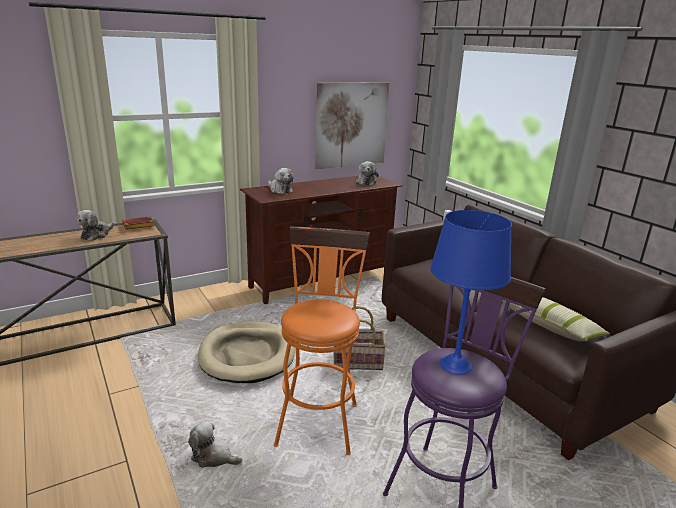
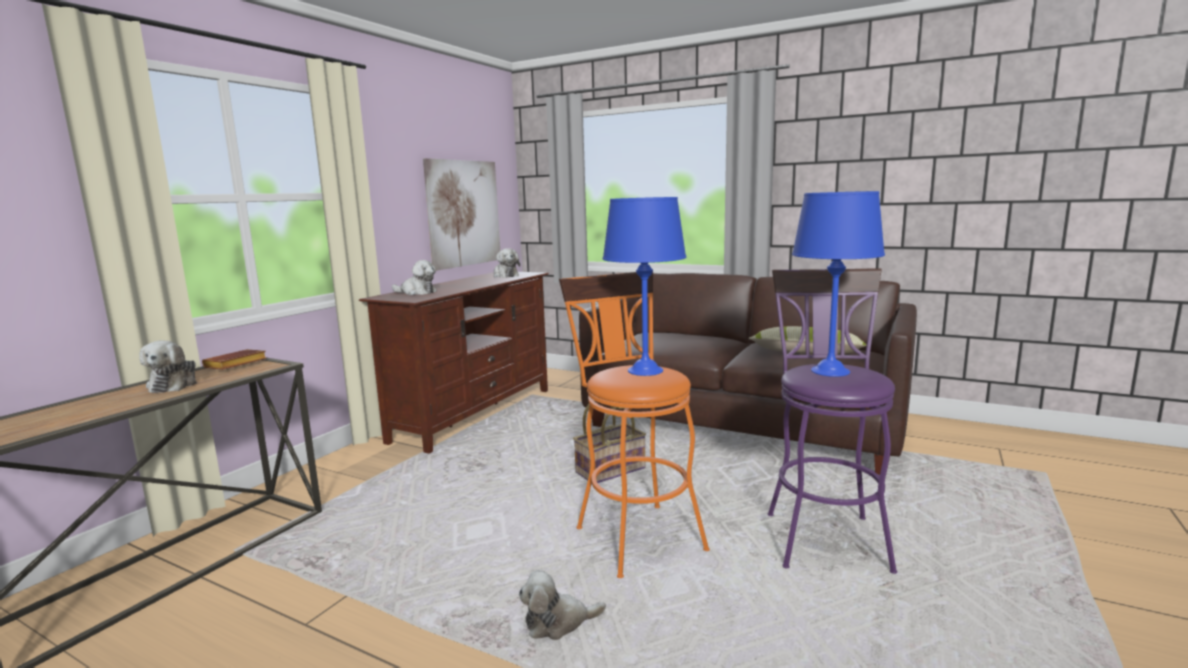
camera: 30 degrees left, 10 degrees down
(247, 355) = (470, 508): beige dog bed -> none
(328, 312) = (645, 371): none -> blue table lamp

